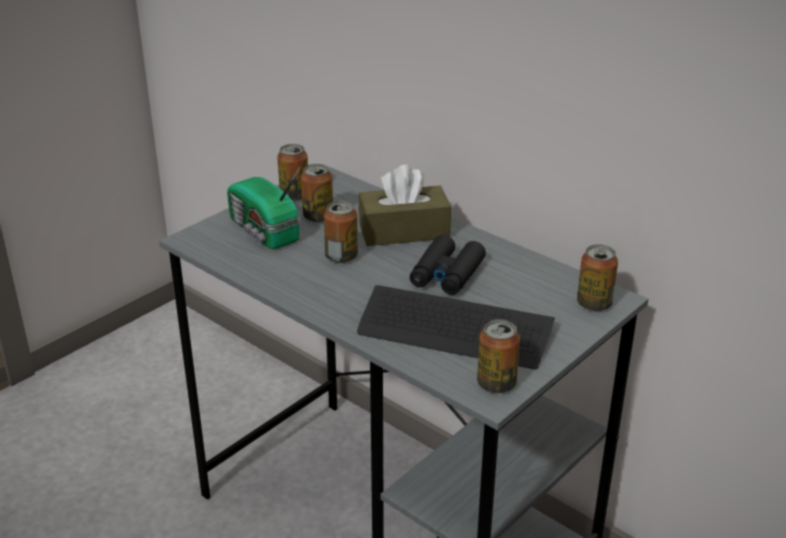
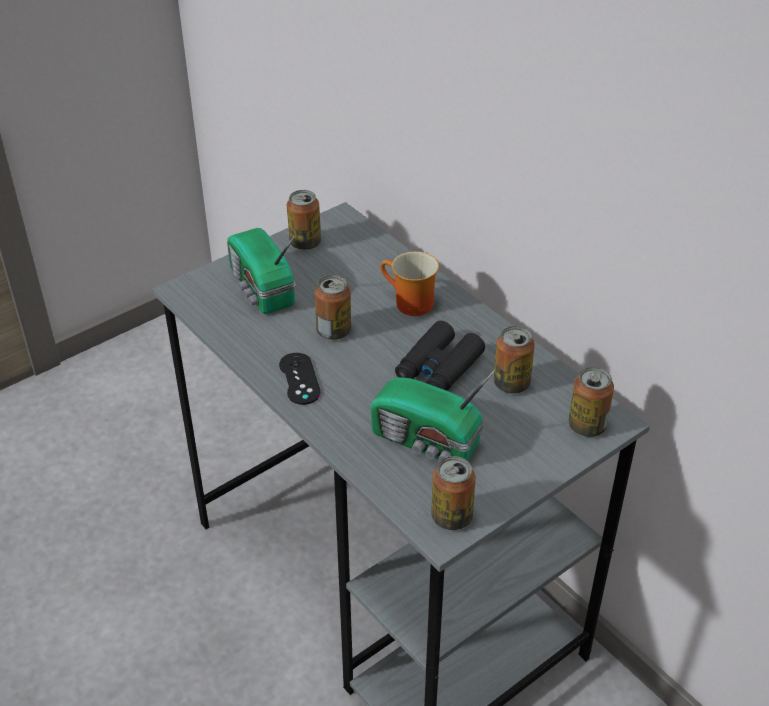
camera: 10 degrees right, 10 degrees up
(318, 217) = (322, 275): can -> can (511, 384)
(320, 295) = (299, 379): none -> black game controller
(404, 231) = (409, 304): brown tissue box -> mug
(454, 330) = (427, 442): keyboard -> radio

